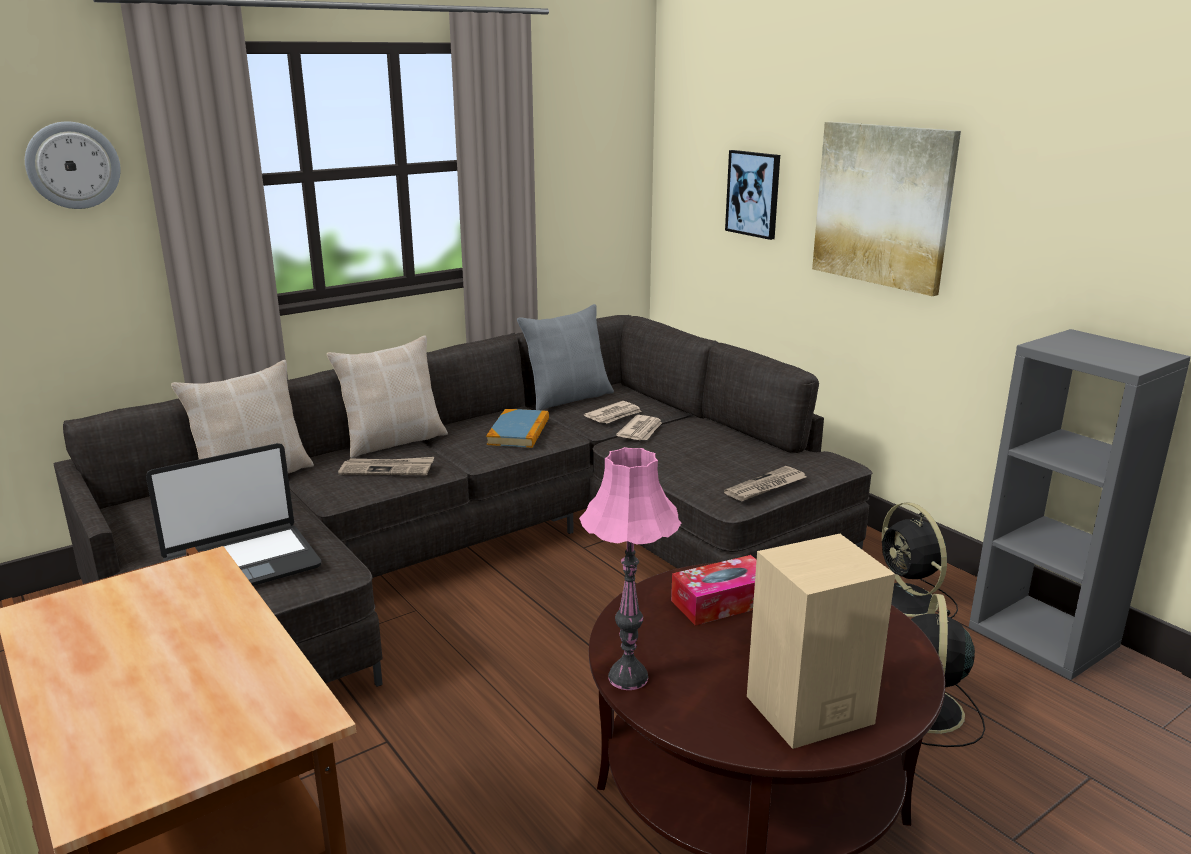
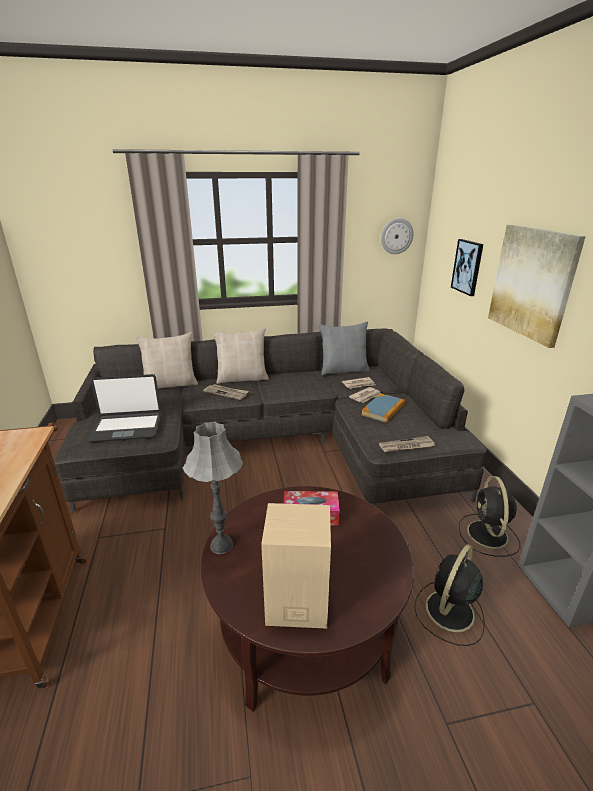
camera: 25 degrees right, 5 degrees up
(73, 165) = (109, 231): wall clock -> wall clock (396, 236)
(519, 432) = (303, 385): book -> book (383, 409)
(628, 678) = (221, 545): pink table lamp -> grey table lamp

